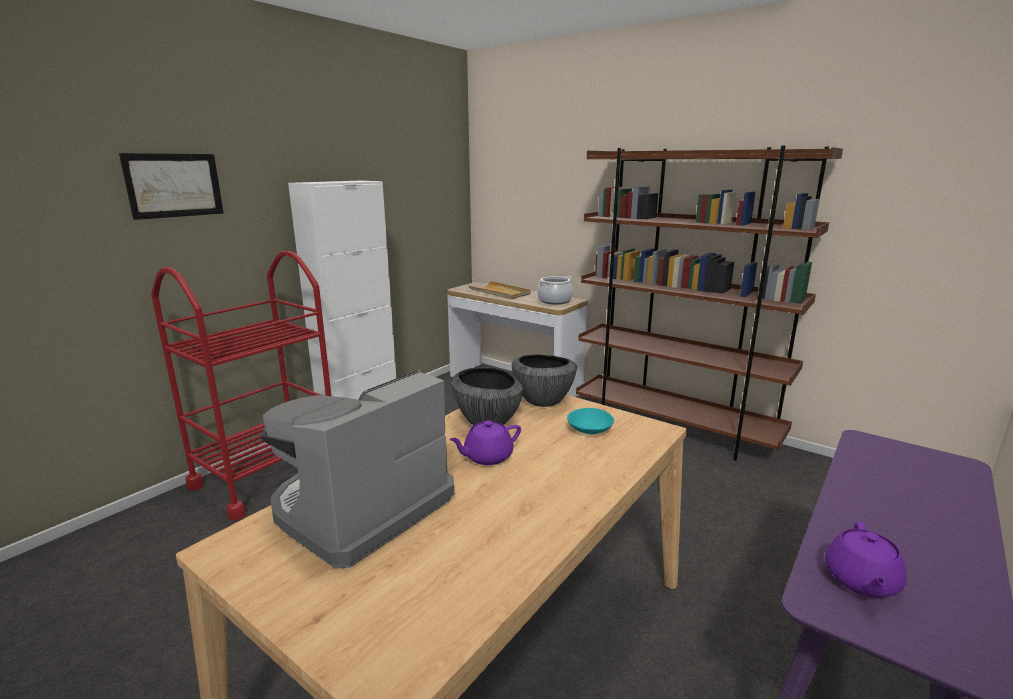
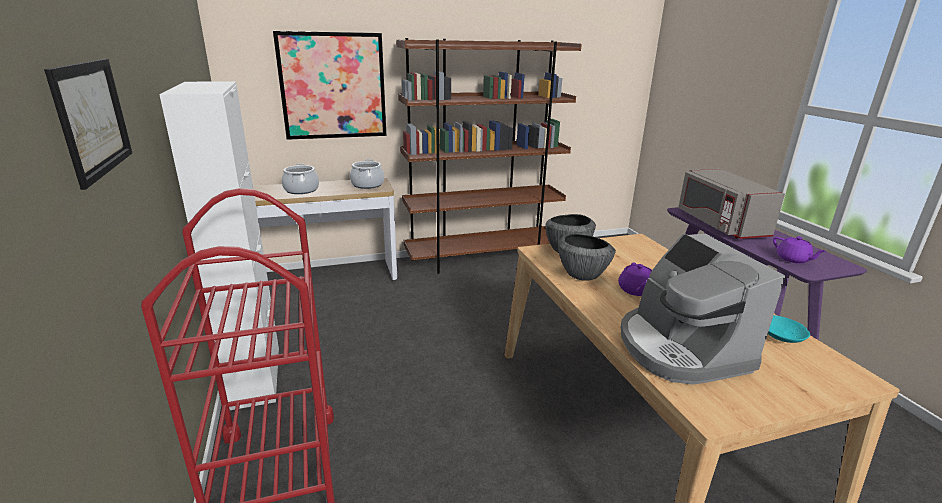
camera: 55 degrees left, 5 degrees up
(500, 292) = (301, 190): beige tray -> cooking pot
(552, 199) = (333, 86): none -> picture
(590, 429) = (622, 253): turquoise bowl -> turquoise bowl (782, 336)
(882, 481) = (719, 224): none -> grey microwave

